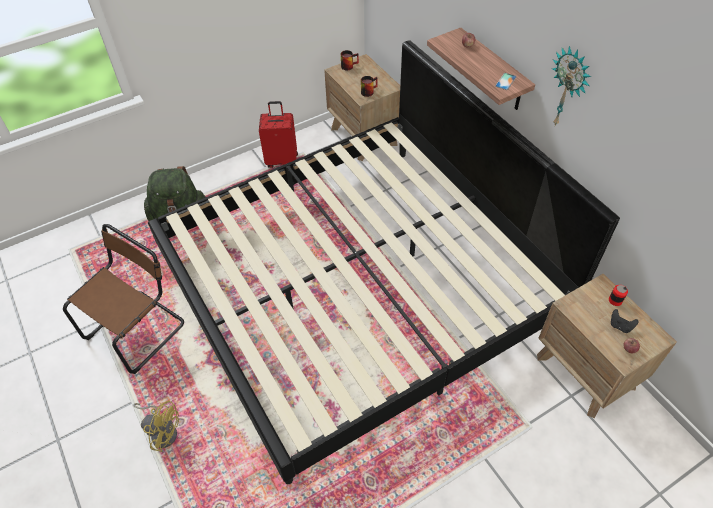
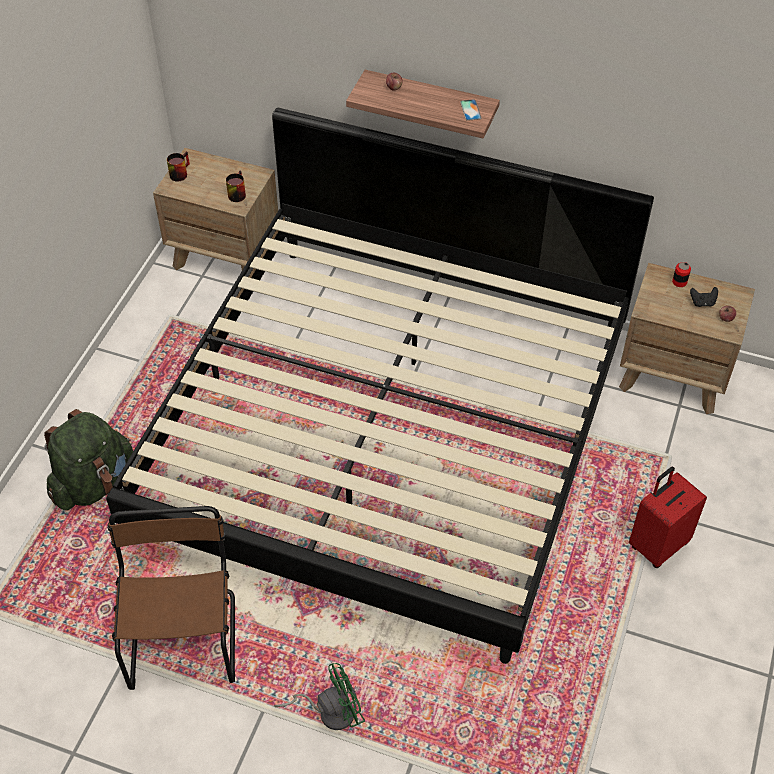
camera: 40 degrees left, 0 degrees up
(163, 431) = (330, 711): yellow fan -> green fan
(282, 160) = (152, 340): red suitcase -> red suitcase (657, 544)
(568, 88) = (547, 90): wall clock -> none

